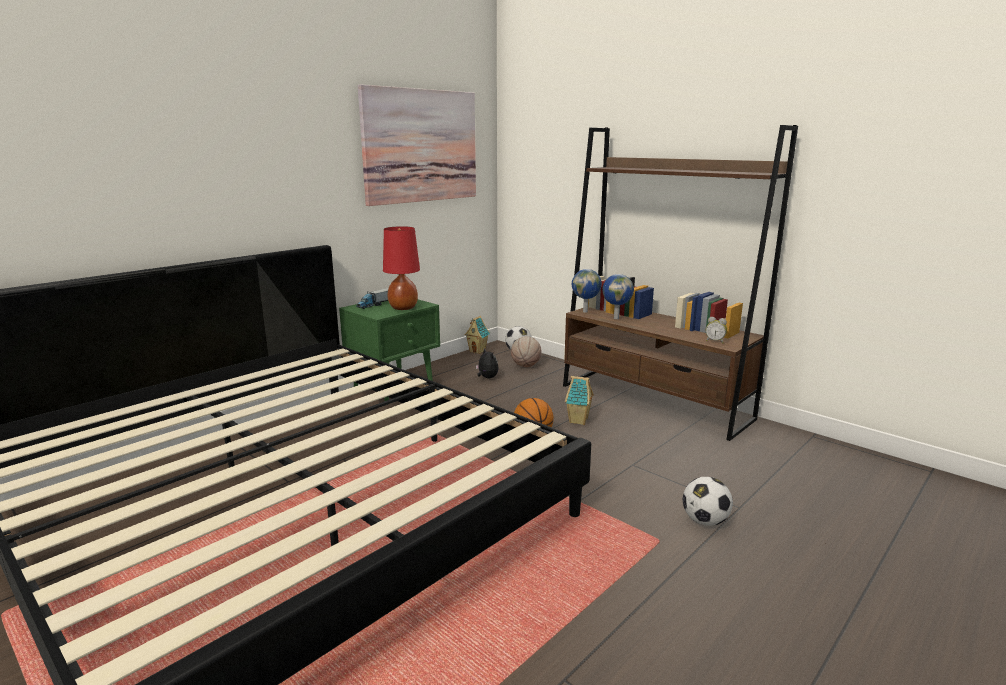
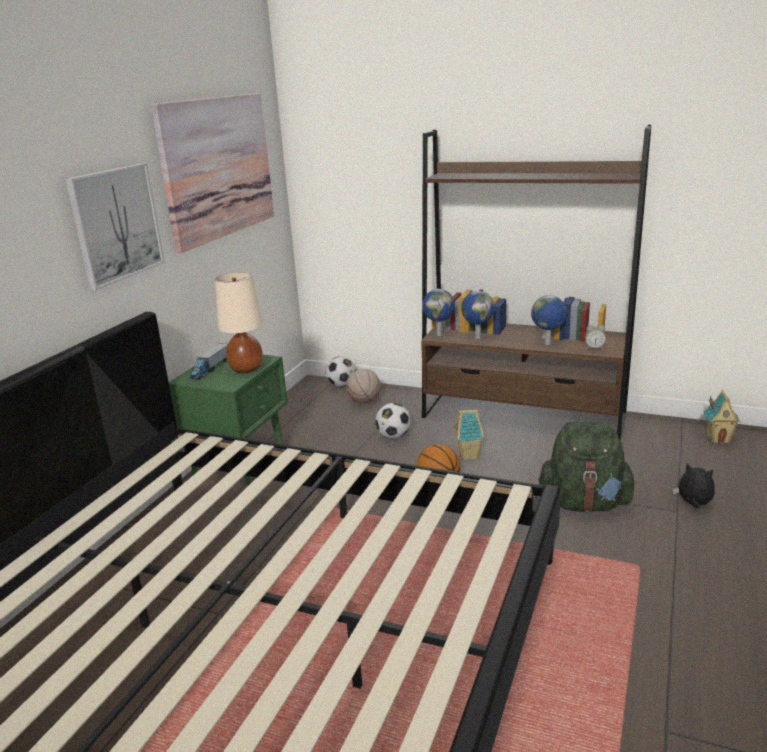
camera: 20 degrees left, 5 degrees up
(308, 171) = (116, 224): none -> picture
(403, 308) = (246, 369): red table lamp -> beige table lamp
(478, 351) = (297, 393): toy house -> toy house (718, 439)
(487, 378) = (334, 425): plush toy -> plush toy (693, 504)
(651, 479) = (584, 504): none -> green backpack
(674, 331) = (548, 344): none -> globe
(704, 521) = (660, 534): football -> football (393, 436)

